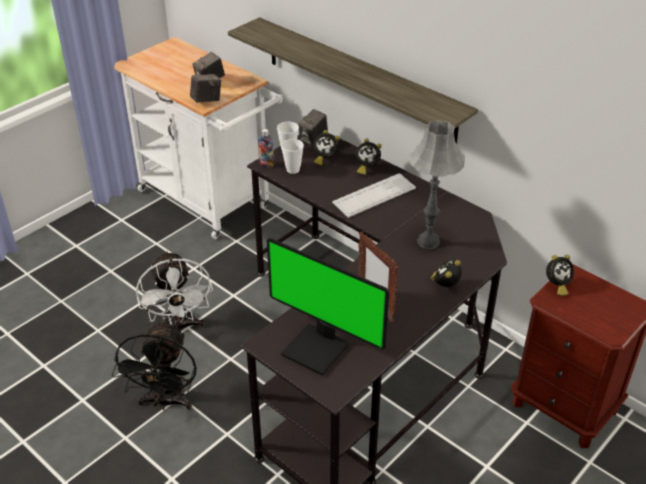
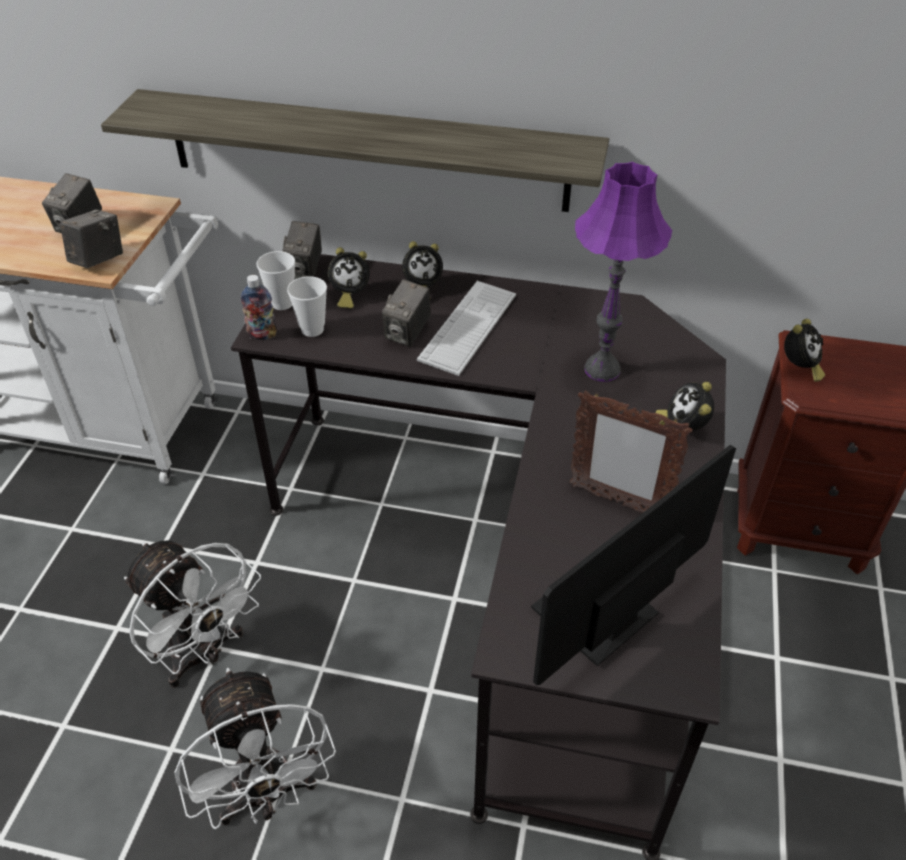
camera: 30 degrees left, 5 degrees up
(166, 402) = (267, 796): black fan -> white fan
(318, 348) = (597, 617): monitor -> monitor turned 135 degrees clockwise
(340, 188) = (407, 333): none -> camera
(428, 242) = (601, 370): grey table lamp -> purple table lamp

